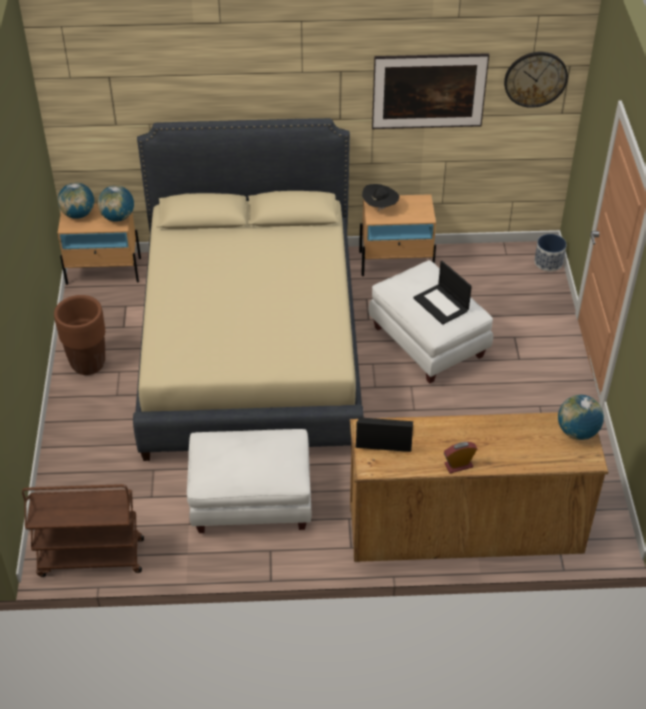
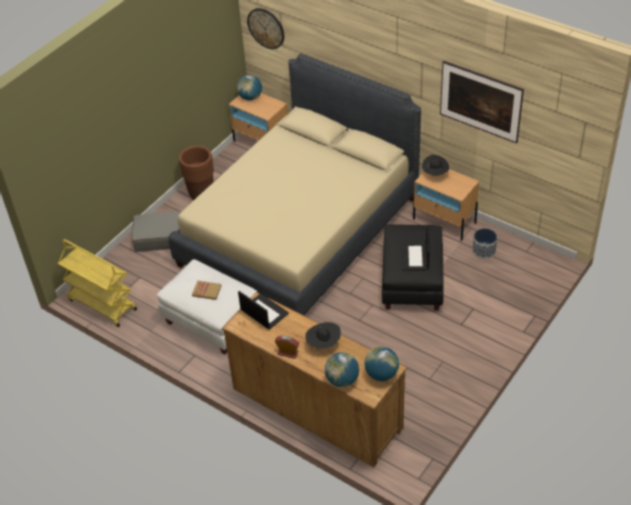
camera: 40 degrees right, 0 degrees up
(83, 440) = (158, 237): none -> grey suitcase
(90, 558) = (101, 304): brown cart -> yellow cart
(118, 217) = (270, 109): globe -> globe (342, 380)
(251, 459) = (206, 291): none -> book
(429, 342) = (412, 283): white ottoman -> black ottoman
(485, 434) = (323, 344): none -> black hat
(535, 79) = (558, 122): wall clock -> wall clock (266, 28)
(548, 262) = (551, 271): planter -> planter (484, 250)

